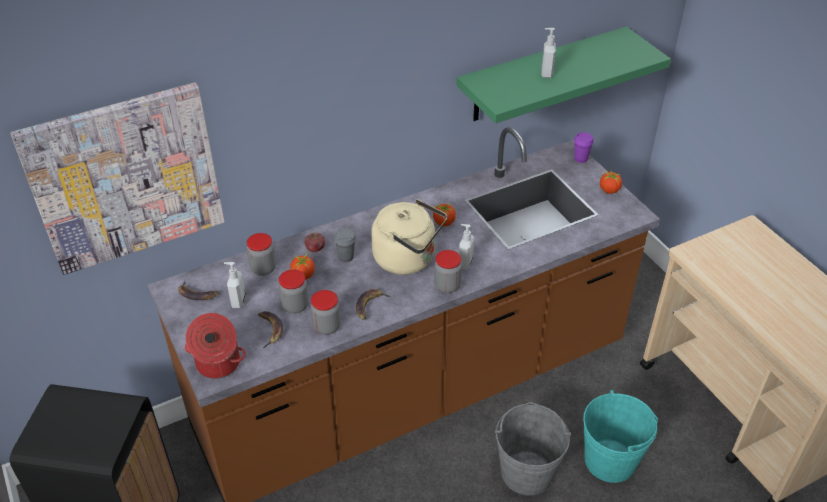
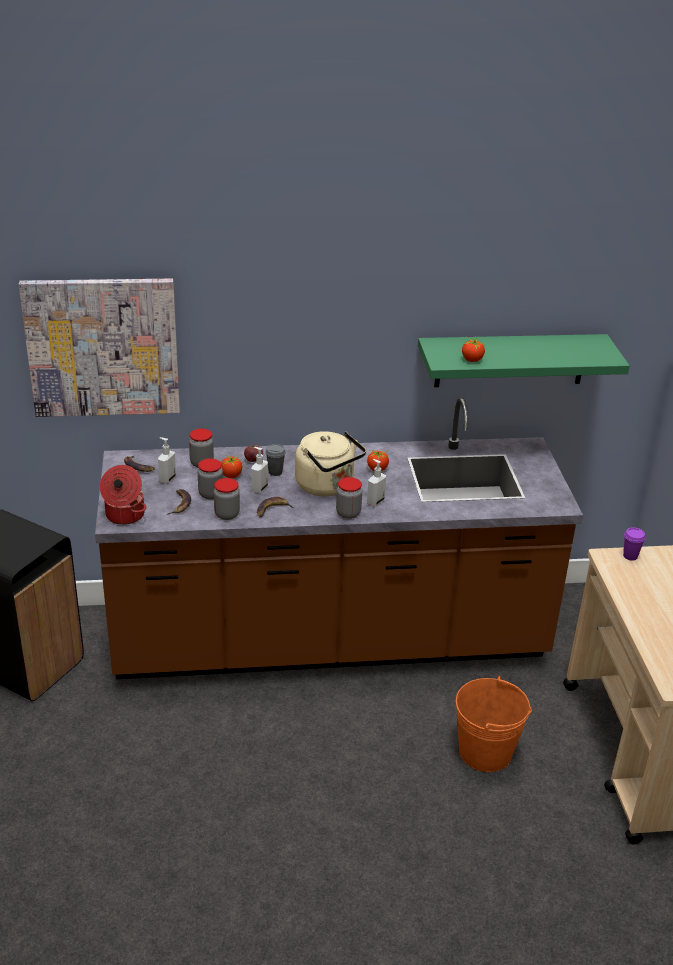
camera: 20 degrees right, 10 degrees down
(526, 472) = (397, 736): grey bucket -> none
(546, 73) = (500, 351): soap dispenser -> soap dispenser (259, 488)
(580, 159) = (539, 453): purple cup -> purple cup (630, 556)
(609, 190) = (549, 482): tomato -> tomato (472, 360)
(610, 460) = (485, 752): turquoise bucket -> orange bucket

